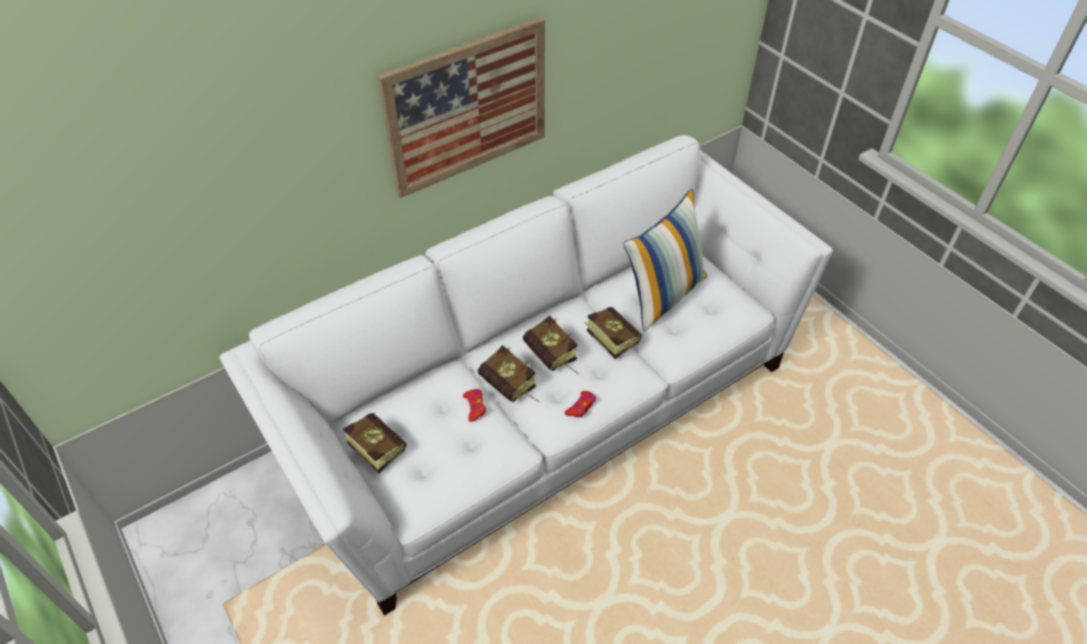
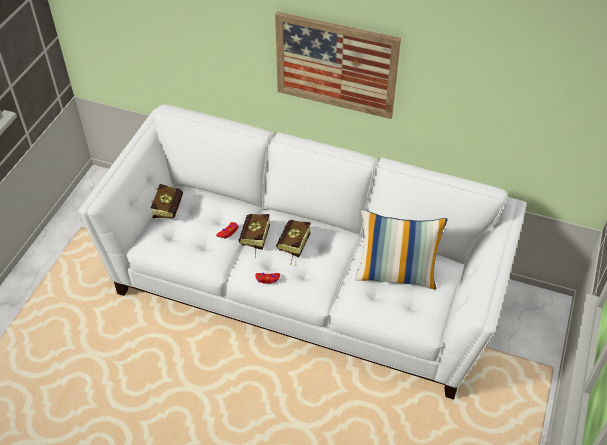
camera: 55 degrees right, 0 degrees up
(609, 337) = (333, 264): book -> none

